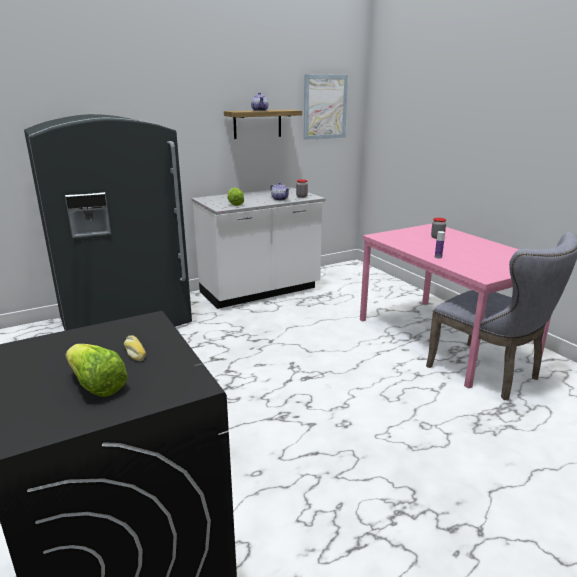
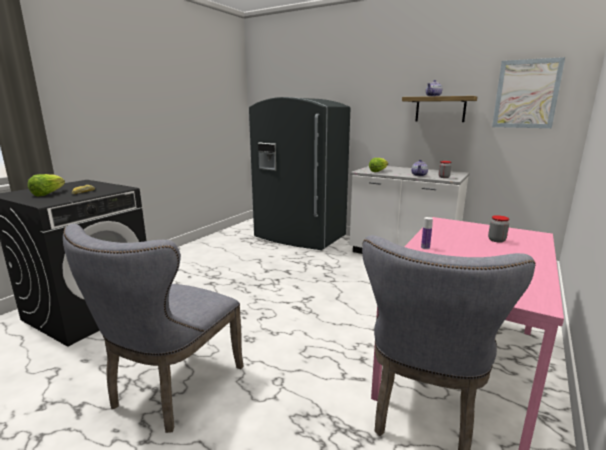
camera: 60 degrees right, 5 degrees down
(405, 499) = (171, 389): none -> grey chair

